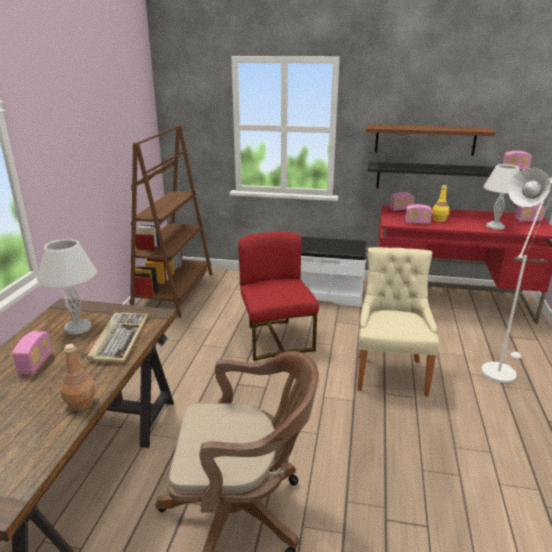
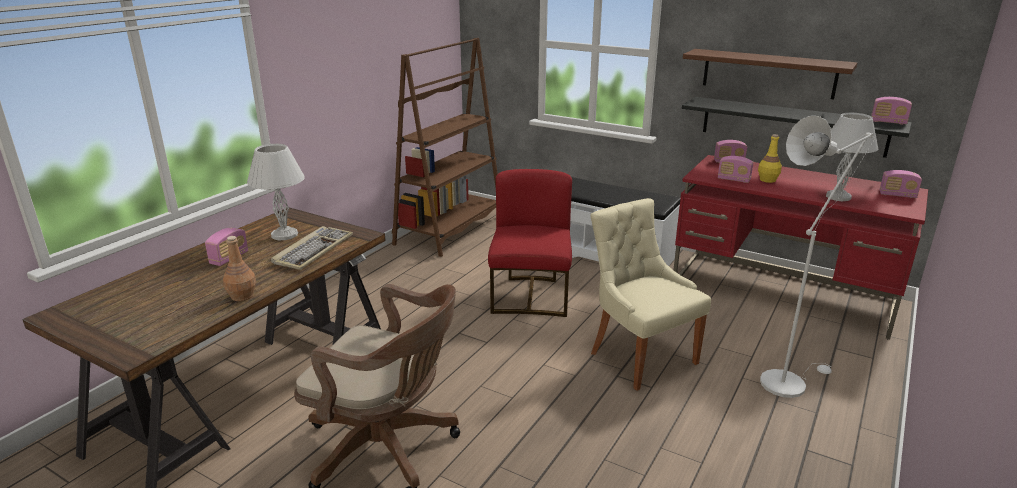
camera: 20 degrees right, 0 degrees up
(390, 373) = (640, 356): beige chair -> beige chair turned 60 degrees counterclockwise

